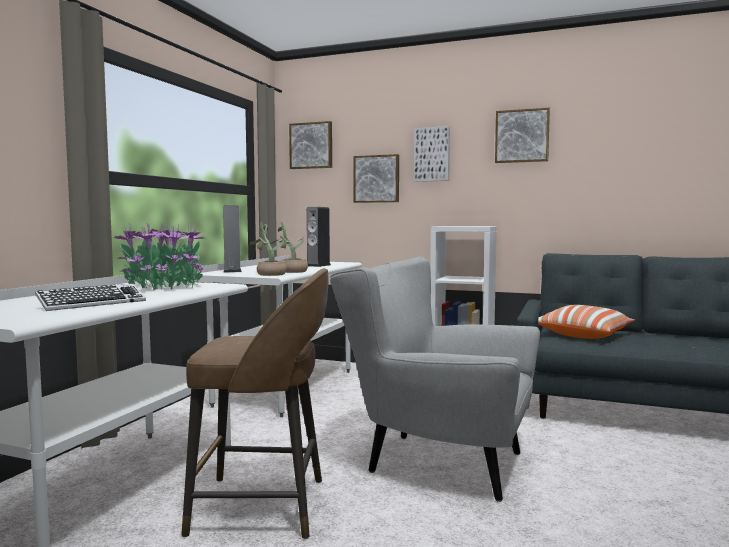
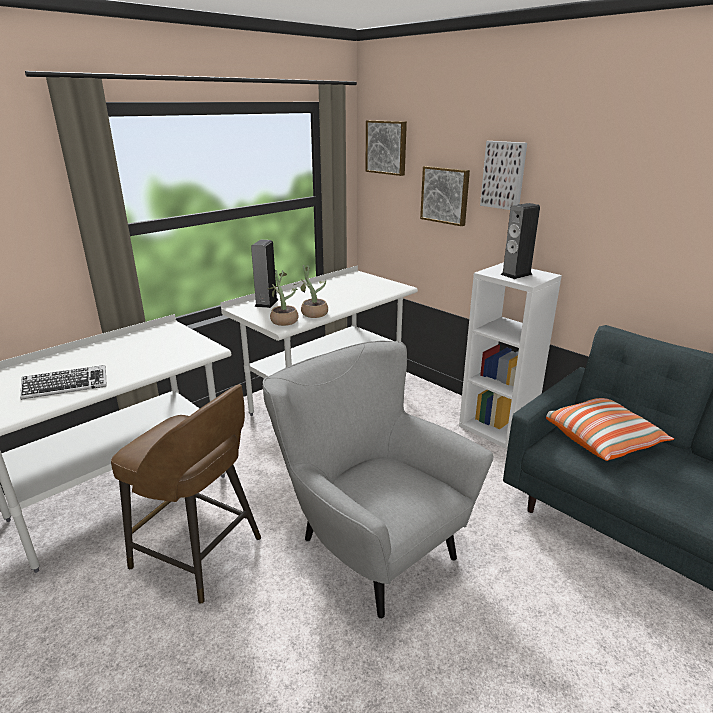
camera: 25 degrees right, 20 degrees up
(164, 286) = (163, 345): potted plant -> none
(318, 265) = (361, 295): speaker -> speaker (516, 274)
(522, 136) = (611, 166): picture -> none

